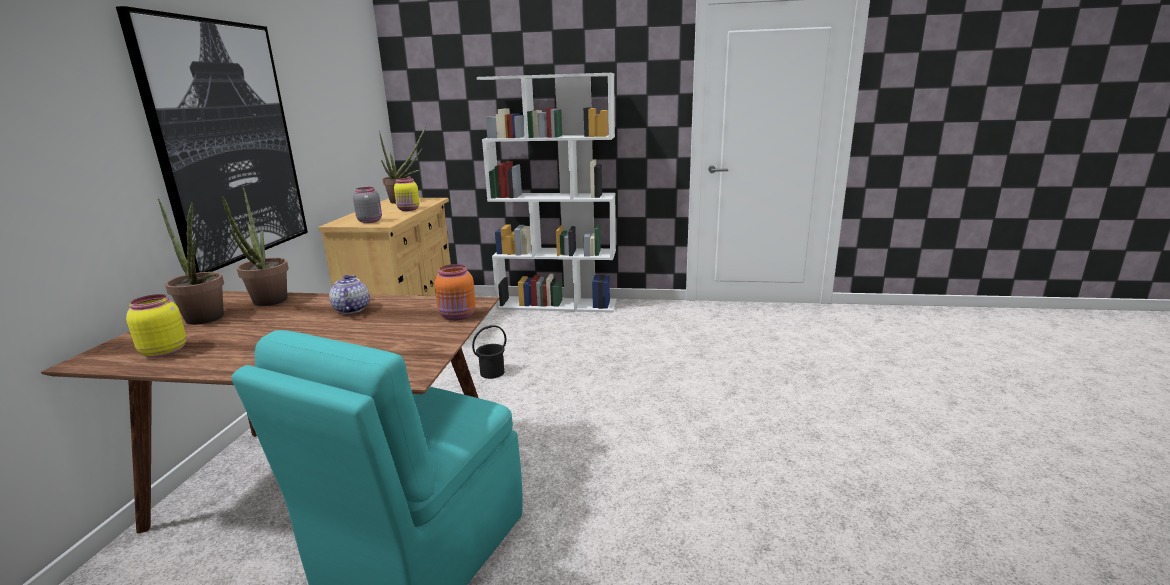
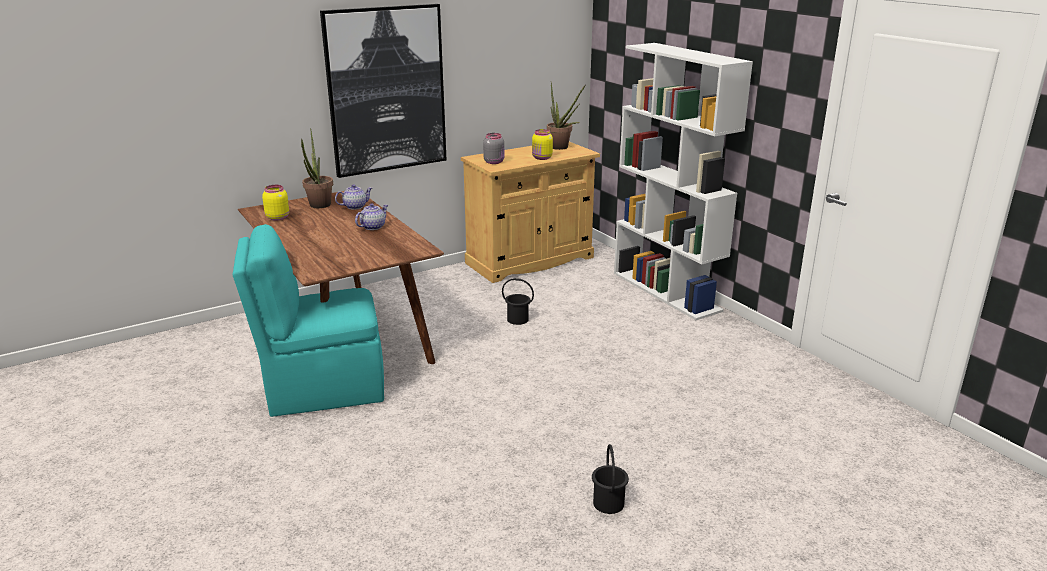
camera: 50 degrees right, 5 degrees up
(268, 303) = (355, 206): potted plant -> teapot
(458, 316) = (398, 254): orange jar -> none
(837, 451) = (609, 503): none -> black bucket

